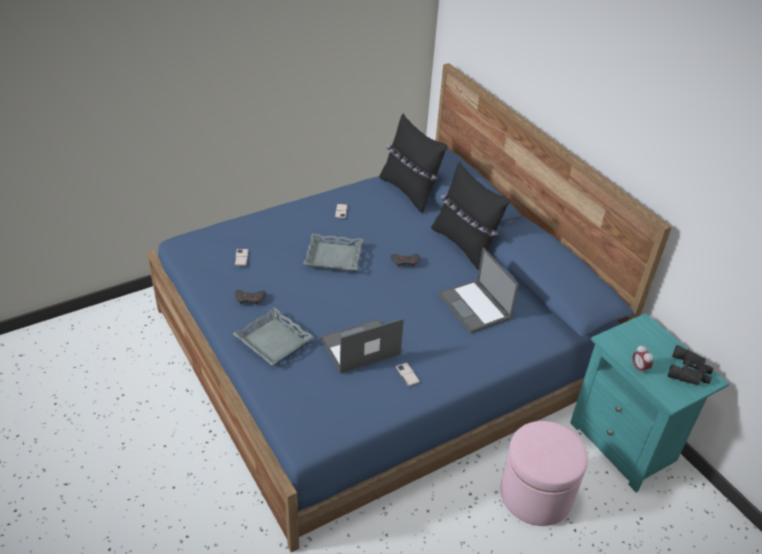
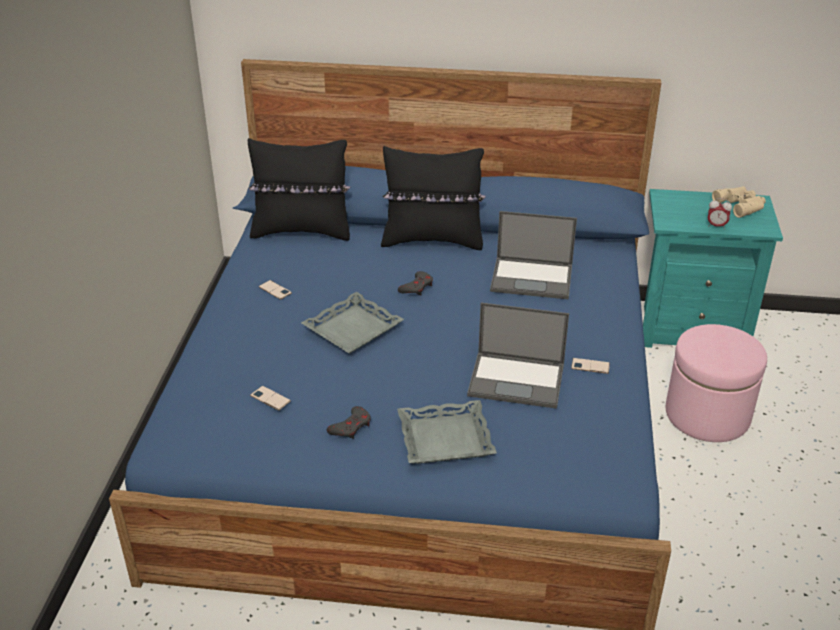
camera: 50 degrees left, 5 degrees down
(359, 347) = (517, 380): laptop -> laptop turned 90 degrees counterclockwise
(690, 371) = (741, 205): black binoculars -> beige binoculars

